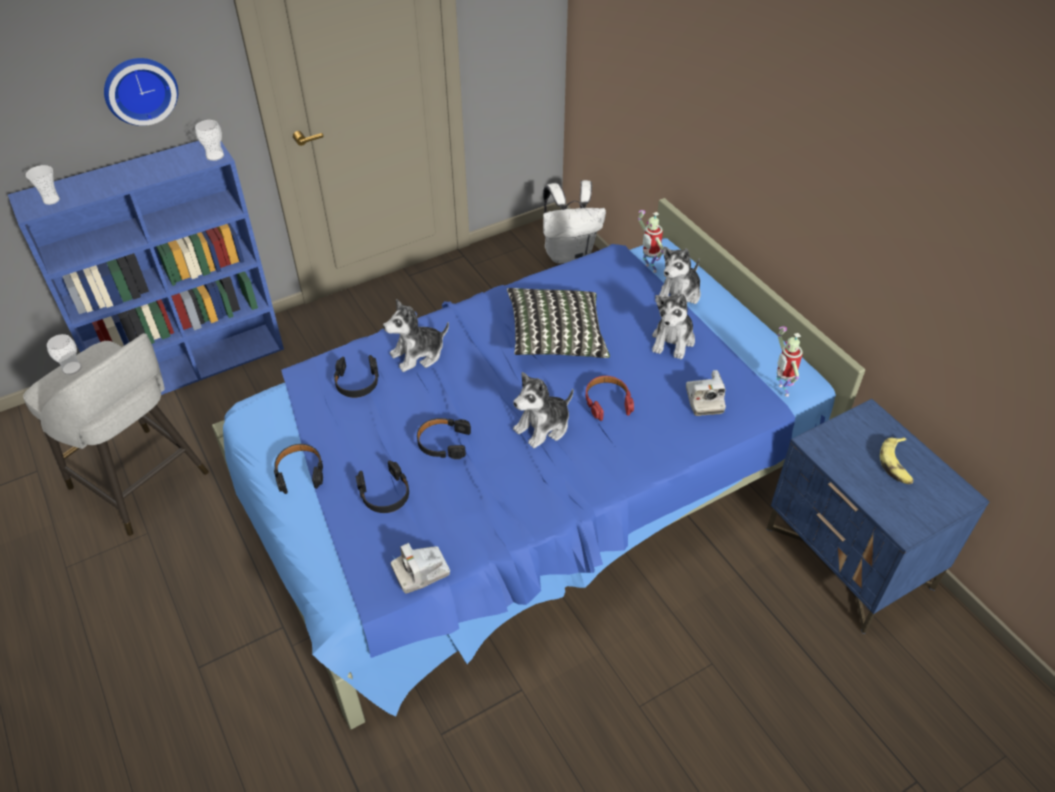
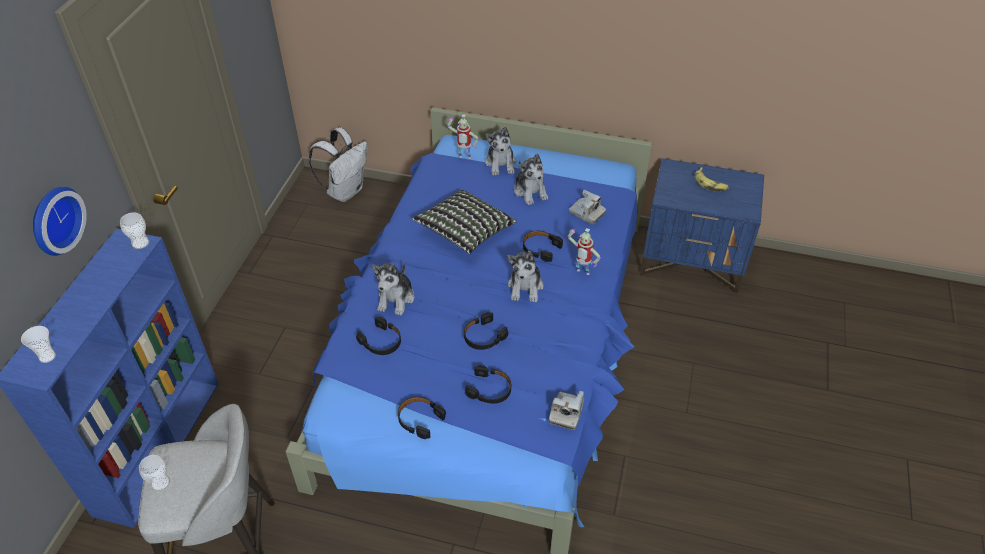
camera: 45 degrees left, 0 degrees up
(607, 401) = (540, 248): red headphones -> black headphones
(780, 390) = (615, 182): toy robot -> toy robot (581, 273)

